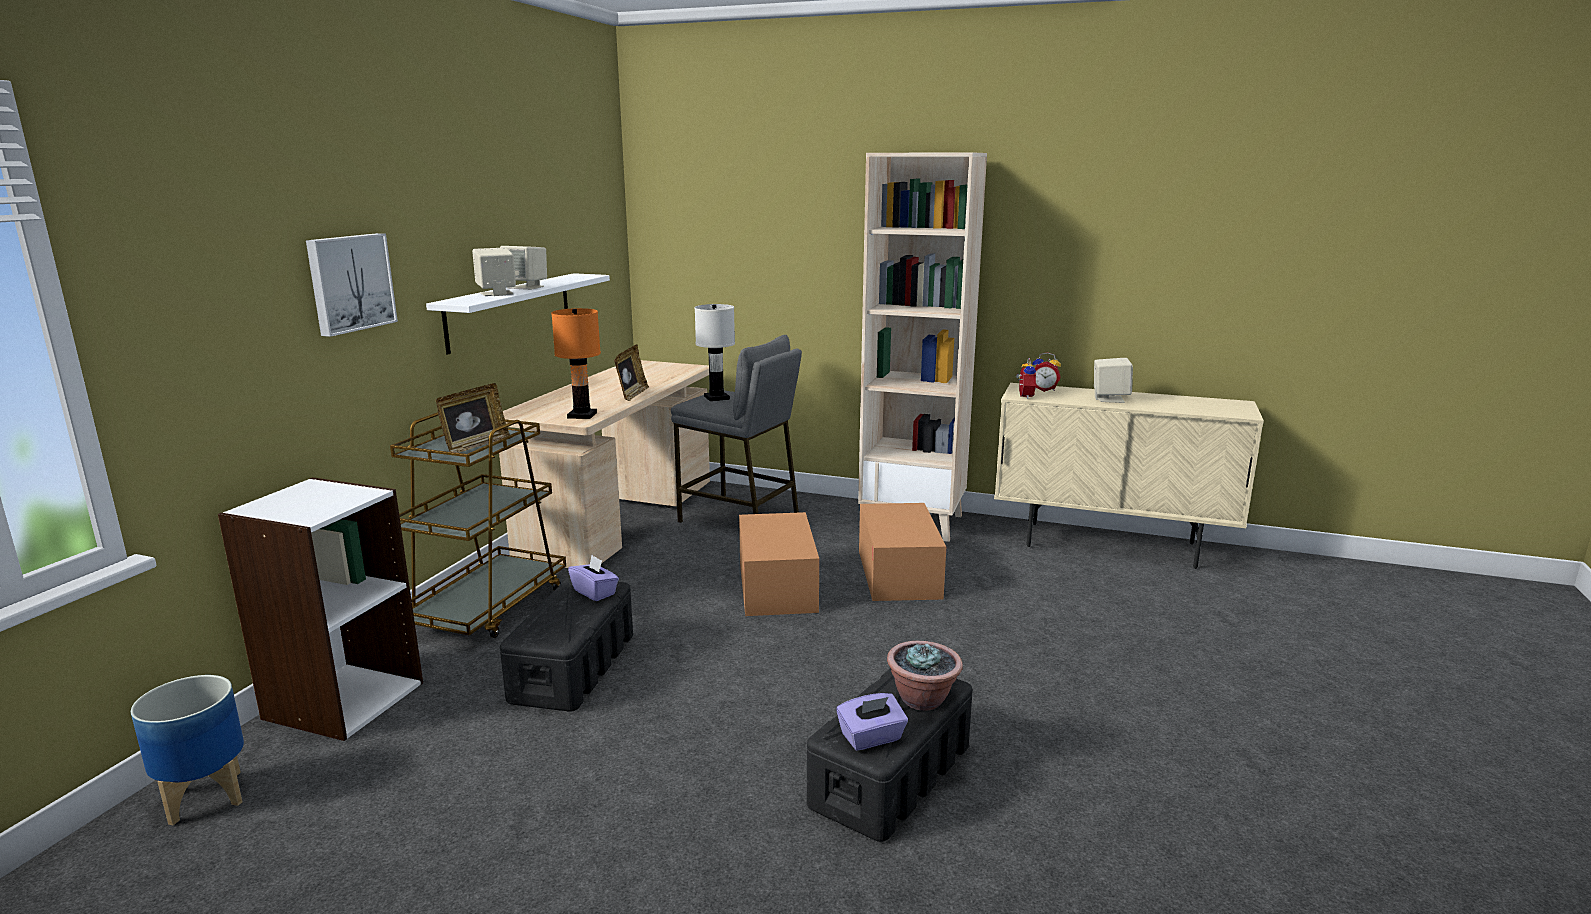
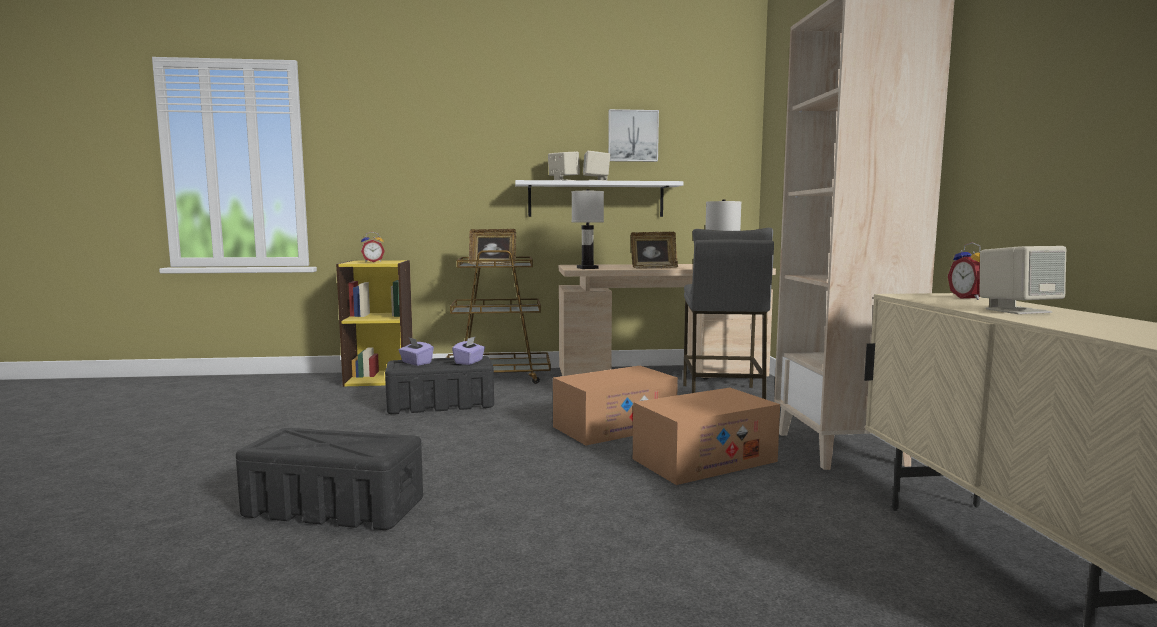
camera: 65 degrees right, 10 degrees down
(205, 796) = (292, 381): planter -> none
(343, 700) = (380, 378): white bookcase -> yellow bookcase
(349, 283) = (457, 162): picture -> picture (632, 136)
(582, 415) = (587, 268): orange table lamp -> white table lamp
(871, 738) = (285, 441): purple tissue box -> purple tissue box (416, 363)
(923, 699) = (349, 448): potted plant -> none
(1024, 396) = (908, 296): alarm clock -> alarm clock (373, 262)

